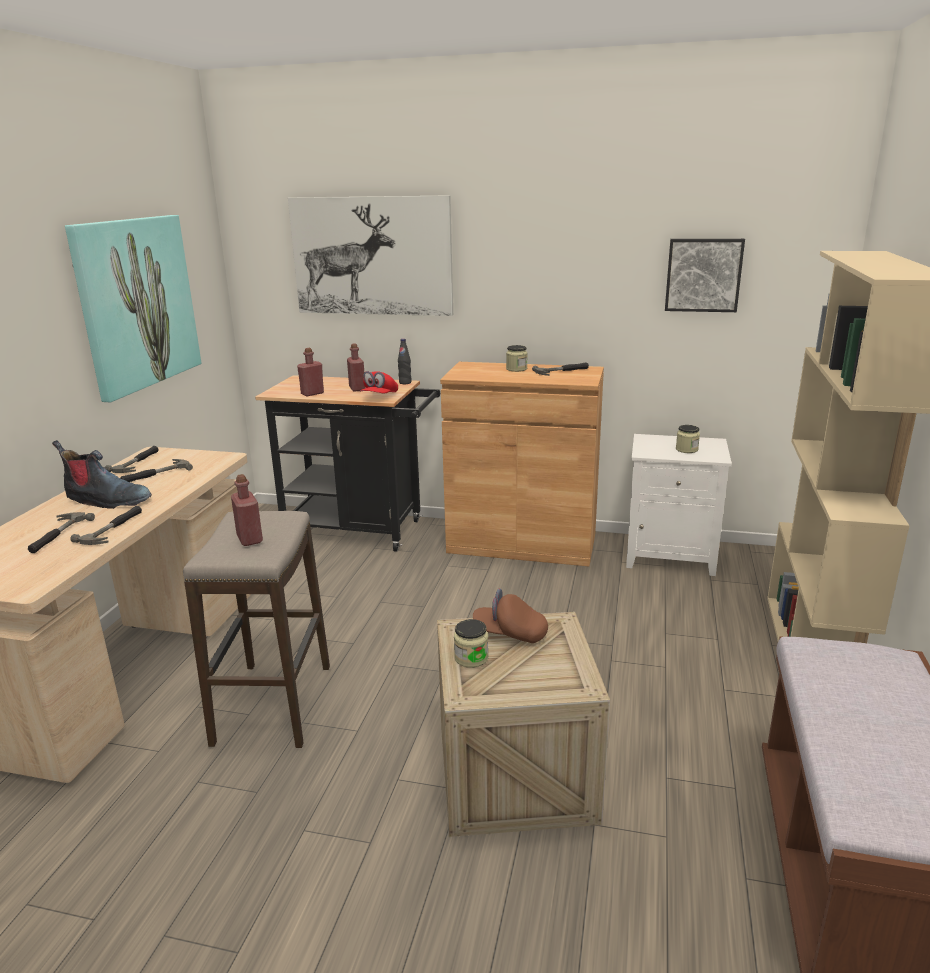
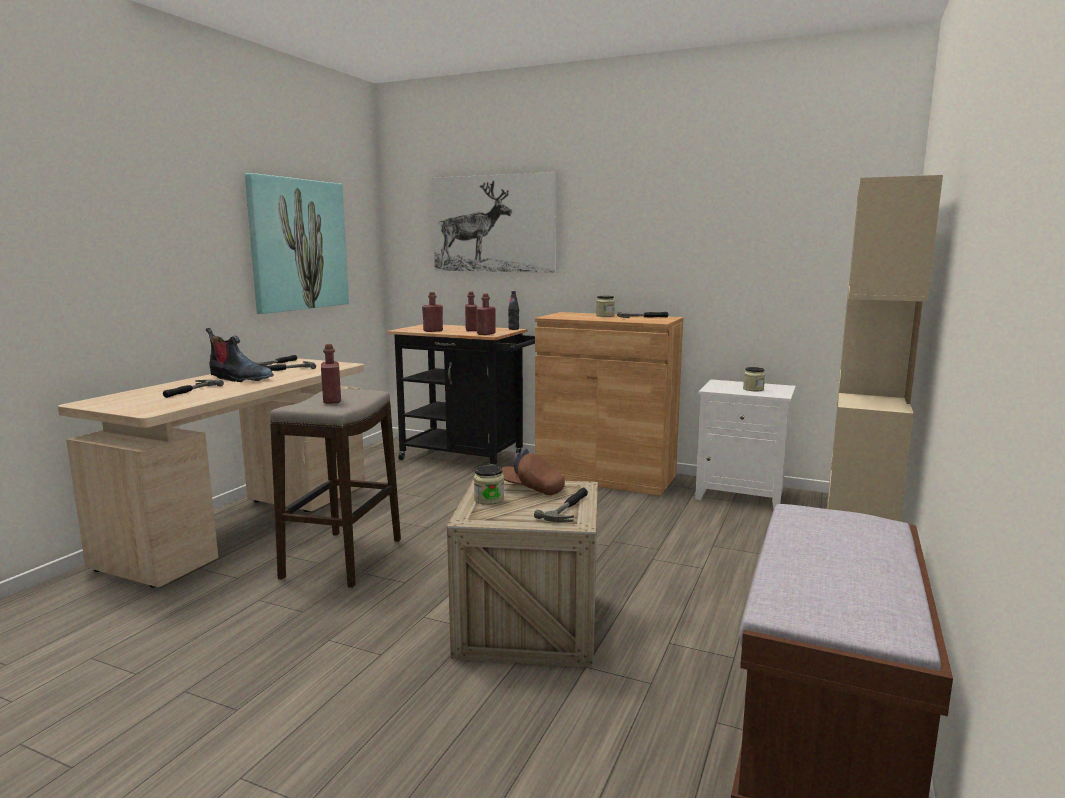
camera: 10 degrees right, 10 degrees down
(114, 529) = (234, 390): hammer -> hammer (569, 509)
(379, 396) = (486, 334): red cap -> red bottle
(703, 275) = (771, 235): picture -> none

